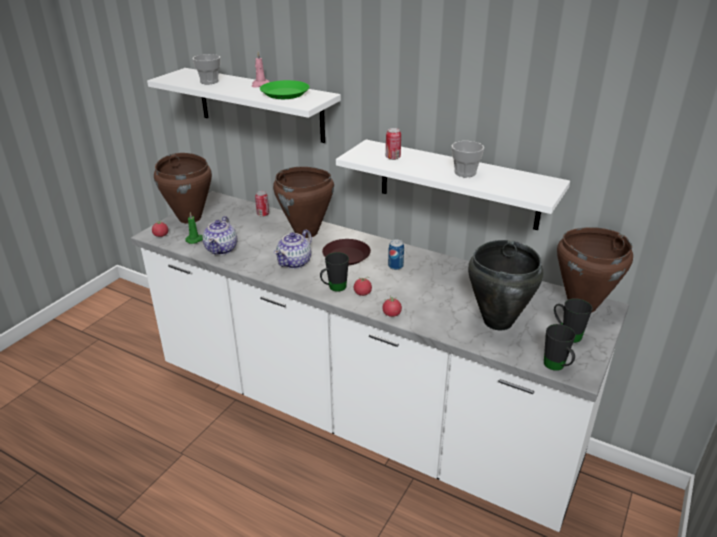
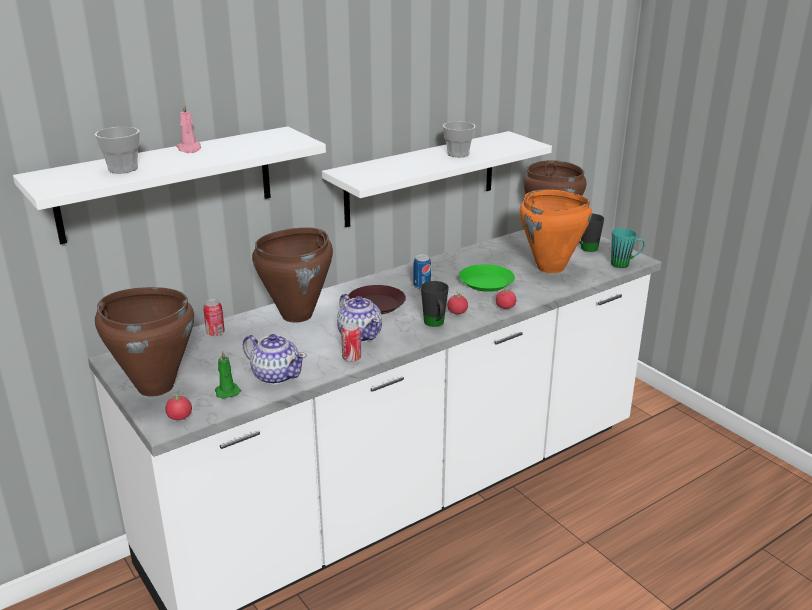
camera: 65 degrees left, 5 degrees down
(285, 94) = (249, 144): green plate -> green plate (487, 282)
(393, 157) = (389, 169): can -> can (351, 358)
(497, 322) = (550, 268): black cooking pot -> orange cooking pot
(557, 367) = (624, 264): black mug -> turquoise mug

